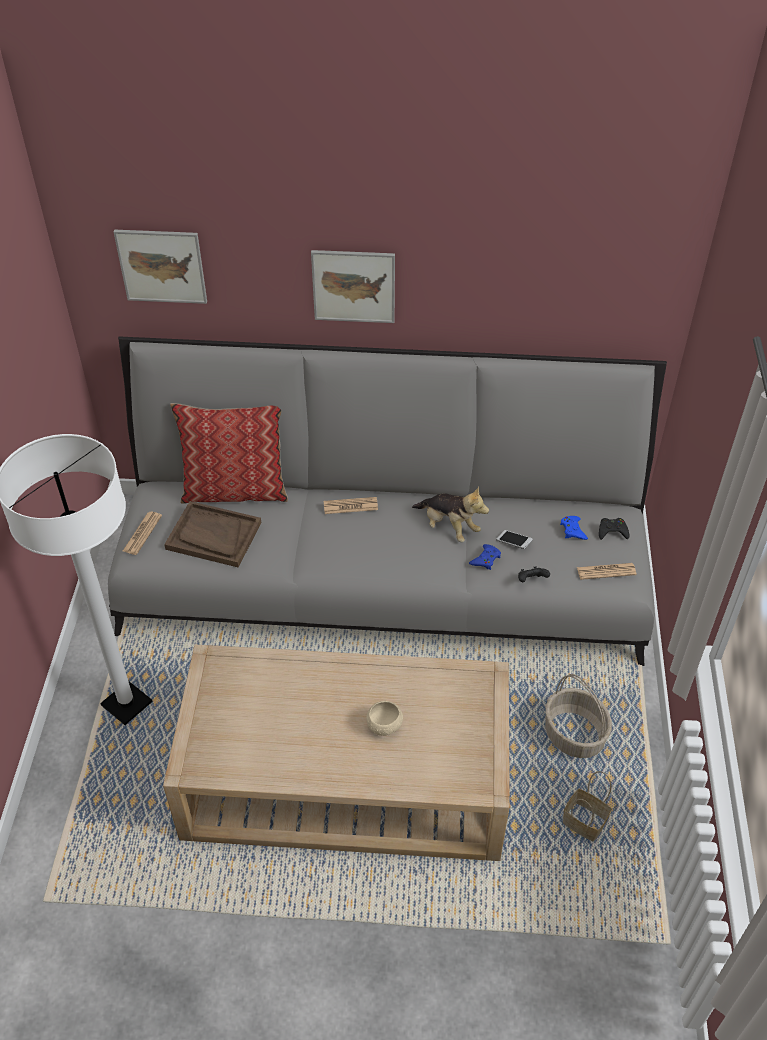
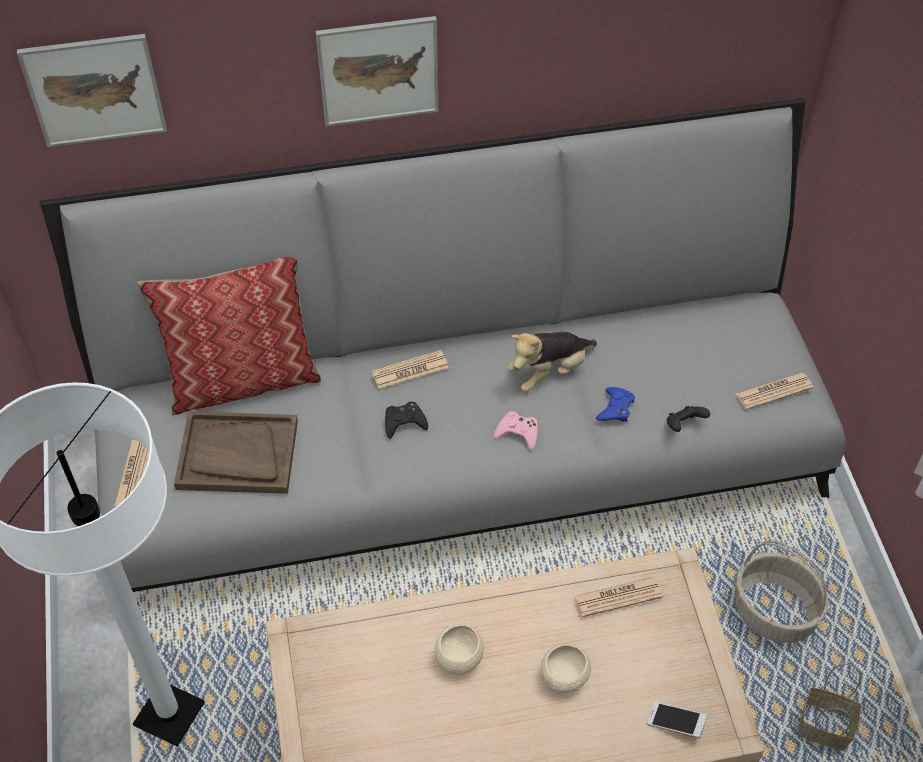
camera: 15 degrees left, 5 degrees up
(316, 697) = (459, 658): none -> beige bowl
(410, 561) = (518, 433): none -> pink game controller
(441, 683) = (618, 597): none -> newspaper
(448, 527) = (549, 372): plush toy -> plush toy turned 120 degrees clockwise
(513, 543) = (643, 377): phone -> phone (675, 723)
(573, 530) = (712, 343): blue game controller -> none
(612, 531) = (761, 334): black game controller -> black game controller (404, 422)

